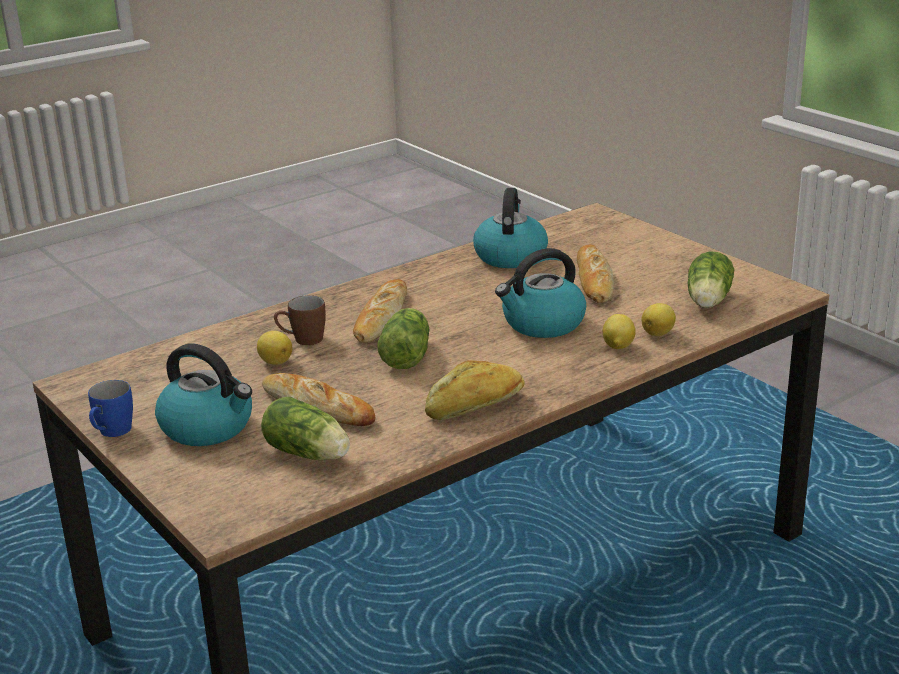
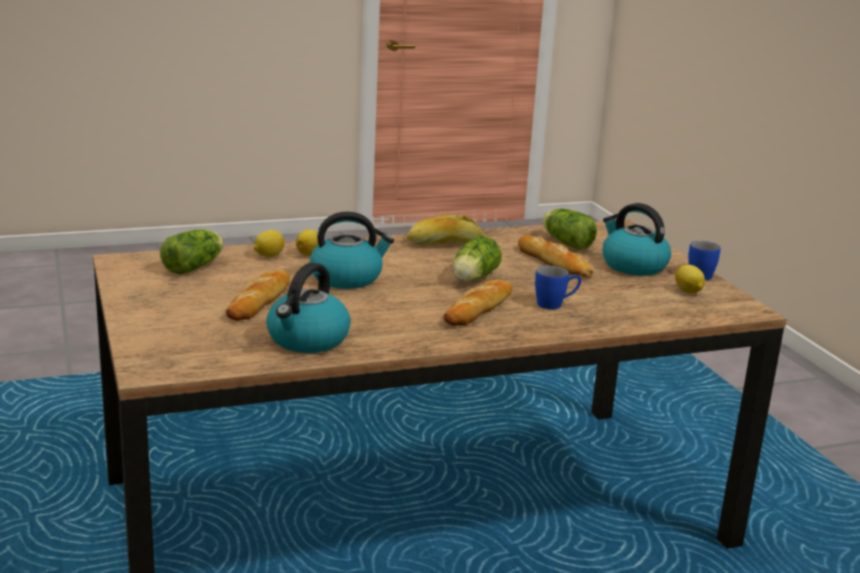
camera: 165 degrees left, 5 degrees down
(275, 361) = (581, 294): lemon -> lemon (688, 292)
(302, 340) = (555, 304): brown mug -> blue mug

